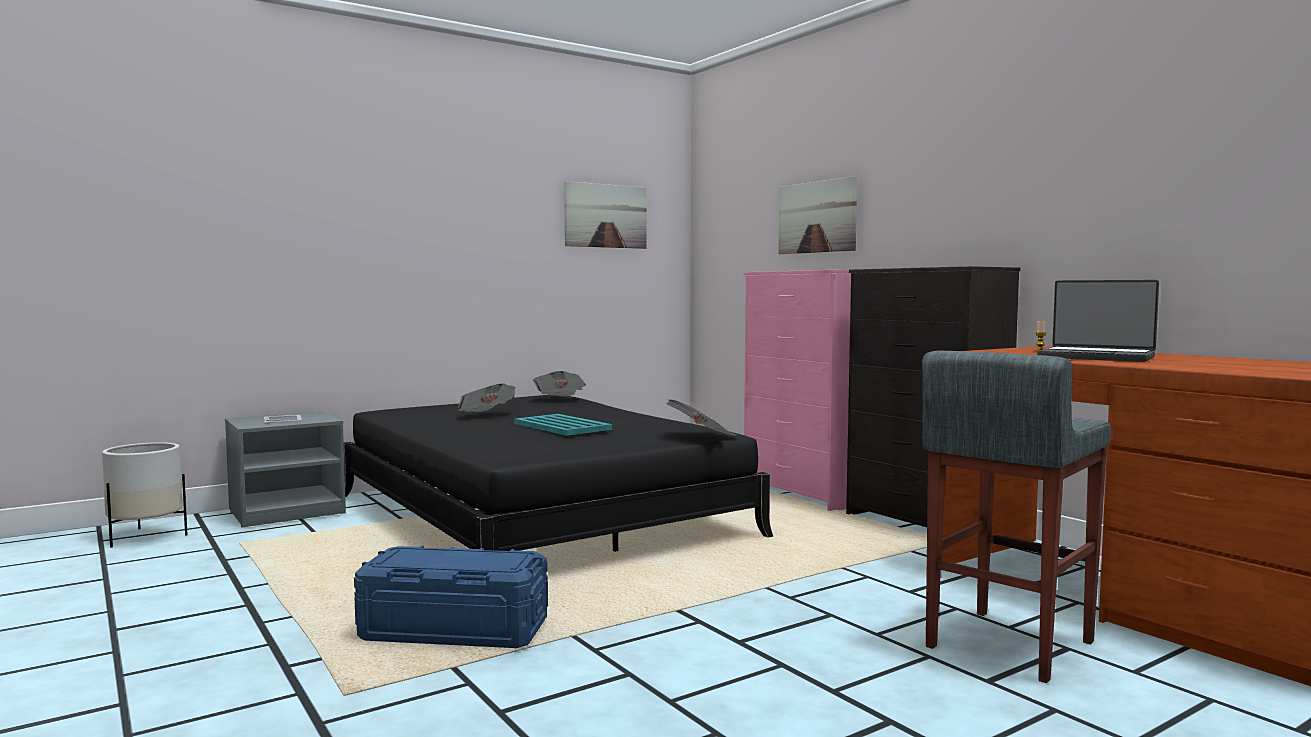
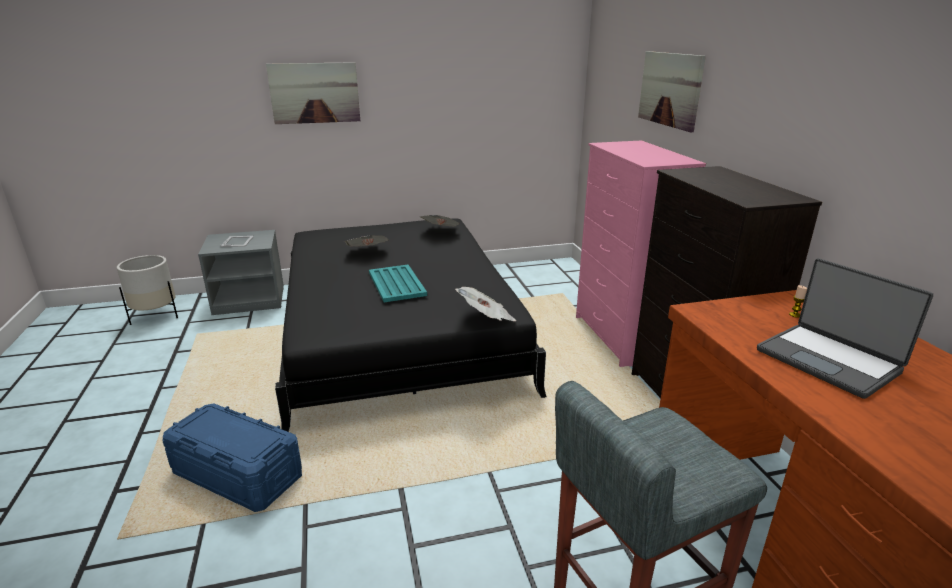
camera: 20 degrees right, 20 degrees up
(605, 216) = (502, 67): picture -> picture (314, 93)

